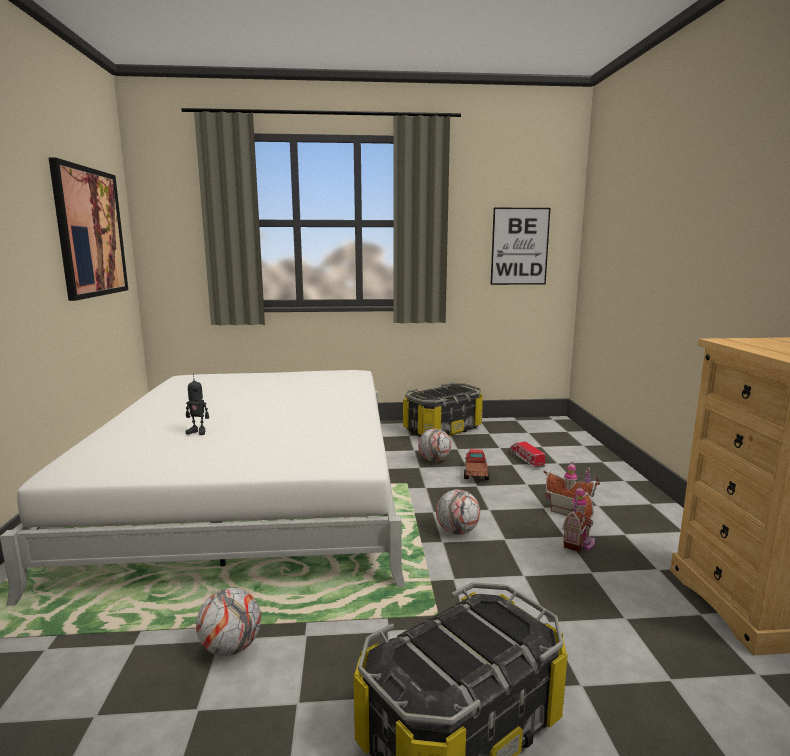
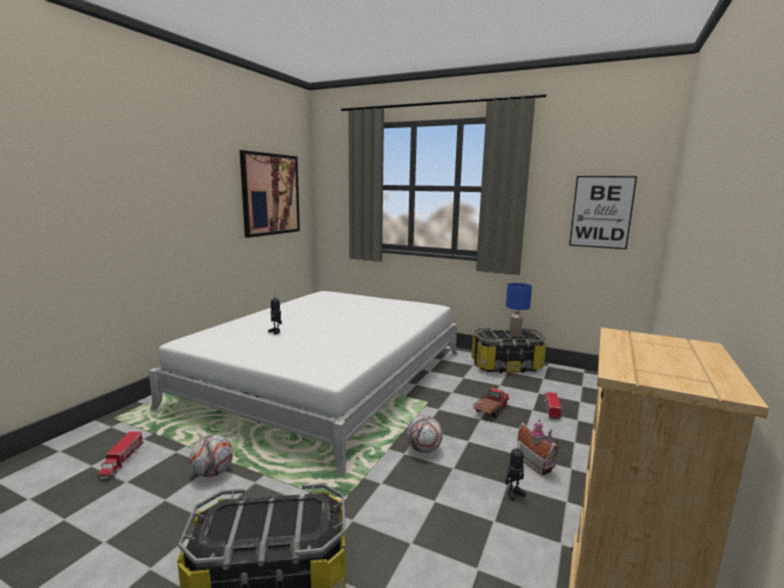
camera: 30 degrees right, 0 degrees up
(48, 692) = (122, 461): none -> toy truck
(434, 460) = (470, 389): football -> none
(449, 392) = (515, 335): none -> blue table lamp
(580, 542) = (514, 493): toy house -> toy robot

